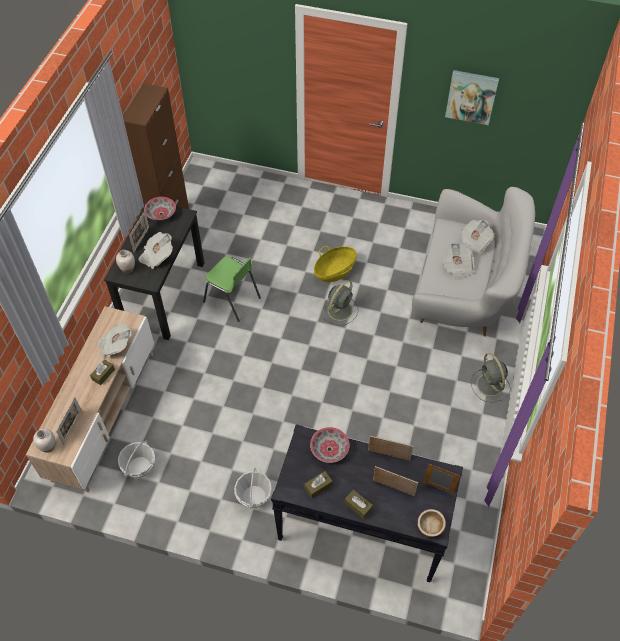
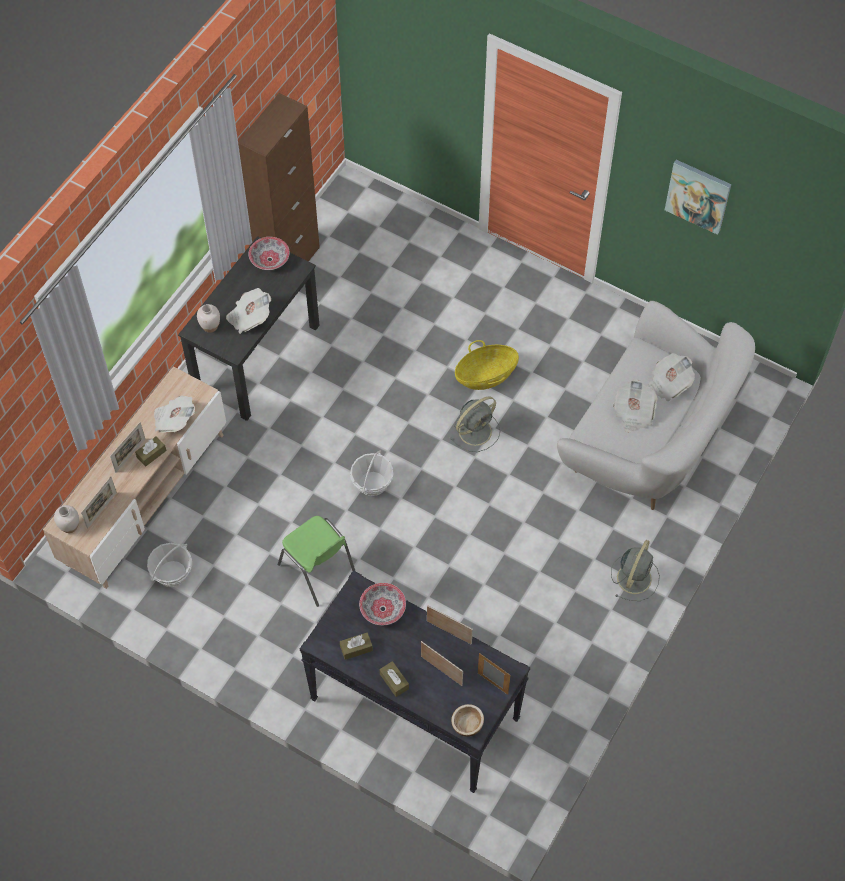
camera: 15 degrees right, 5 degrees up
(141, 239) = (236, 290): picture frame -> picture frame (130, 455)
(232, 300) = (341, 385): green chair -> green chair (318, 571)
(254, 496) = (297, 642): basket -> basket (372, 483)
(490, 386) = (634, 577): grey fan -> grey fan turned 150 degrees counterclockwise

